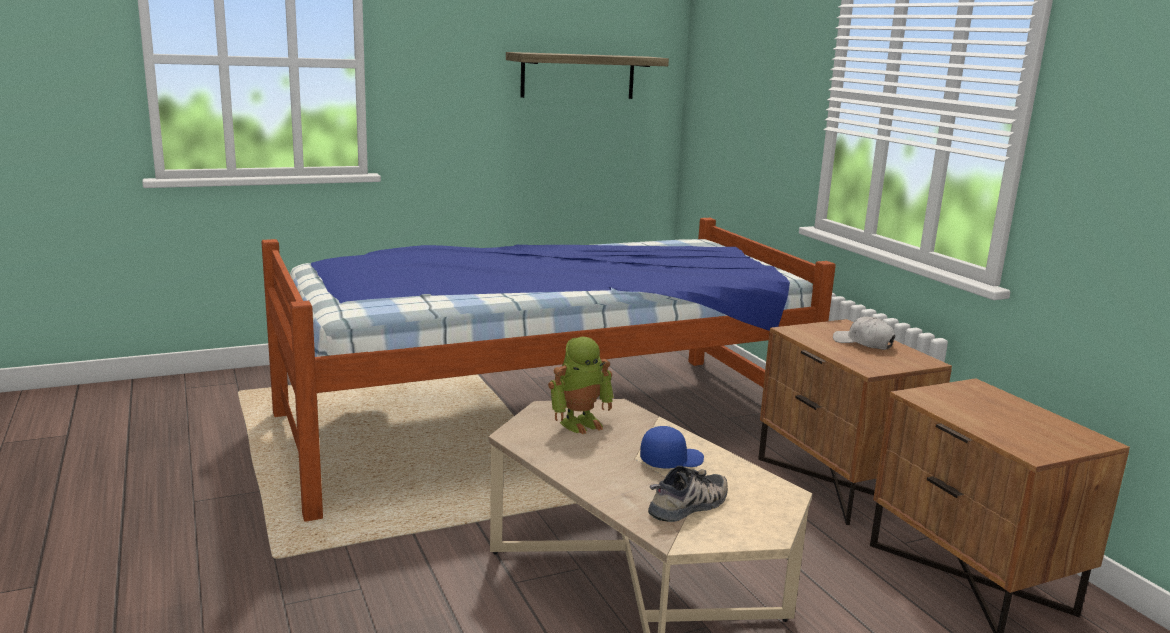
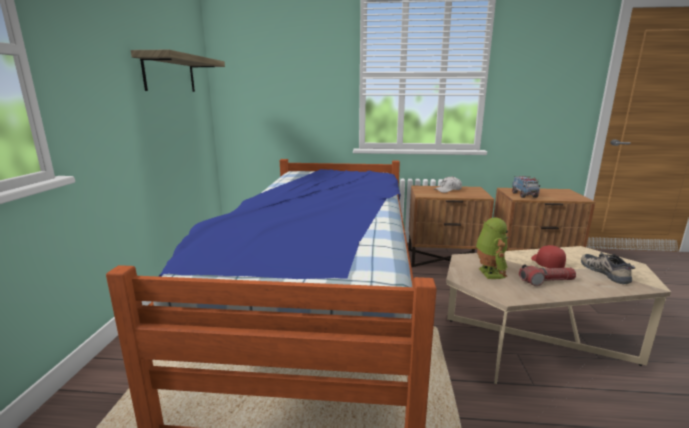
camera: 60 degrees left, 0 degrees up
(594, 459) = (546, 281): none -> flashlight
(671, 460) = (546, 263): blue cap -> red cap
(950, 400) = (524, 195): none -> toy truck

